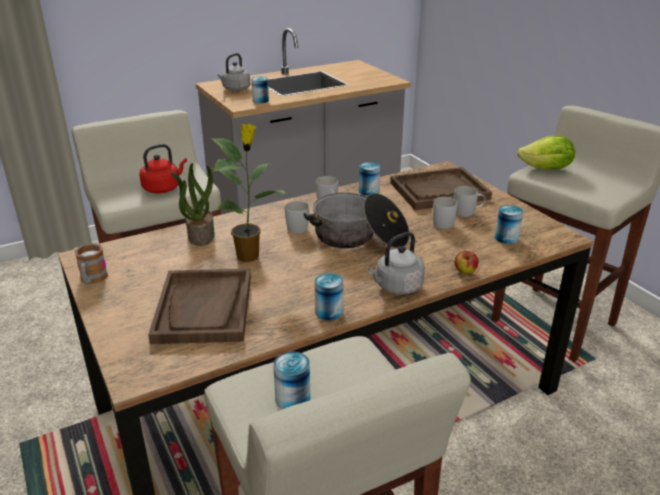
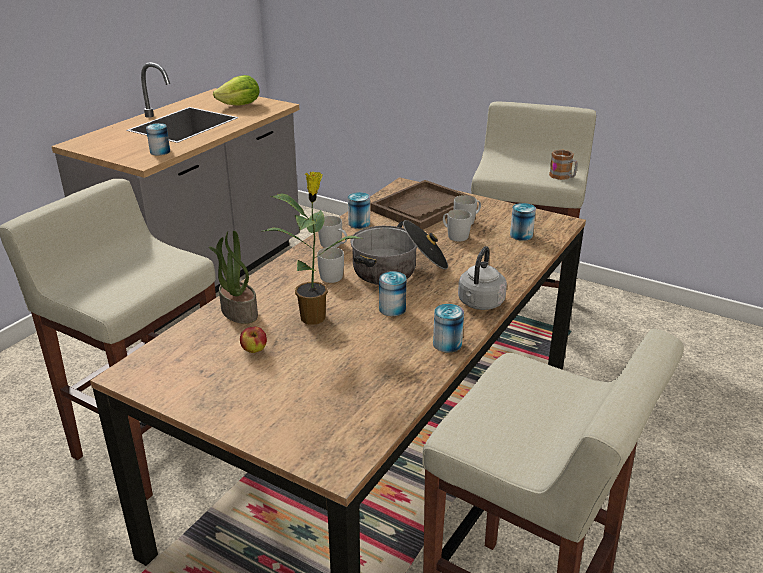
camera: 30 degrees left, 0 degrees up
(92, 279) = (171, 393): mug -> mug (563, 177)
(163, 188) = (147, 273): red kettle -> none
(204, 308) = (328, 380): brown tray -> none
(235, 89) = (113, 144): grey kettle -> none
(292, 399) = (515, 423): can -> can (392, 309)
(465, 272) = (519, 273): apple -> apple (254, 350)
(546, 169) = (498, 165): lettuce -> lettuce (240, 105)

